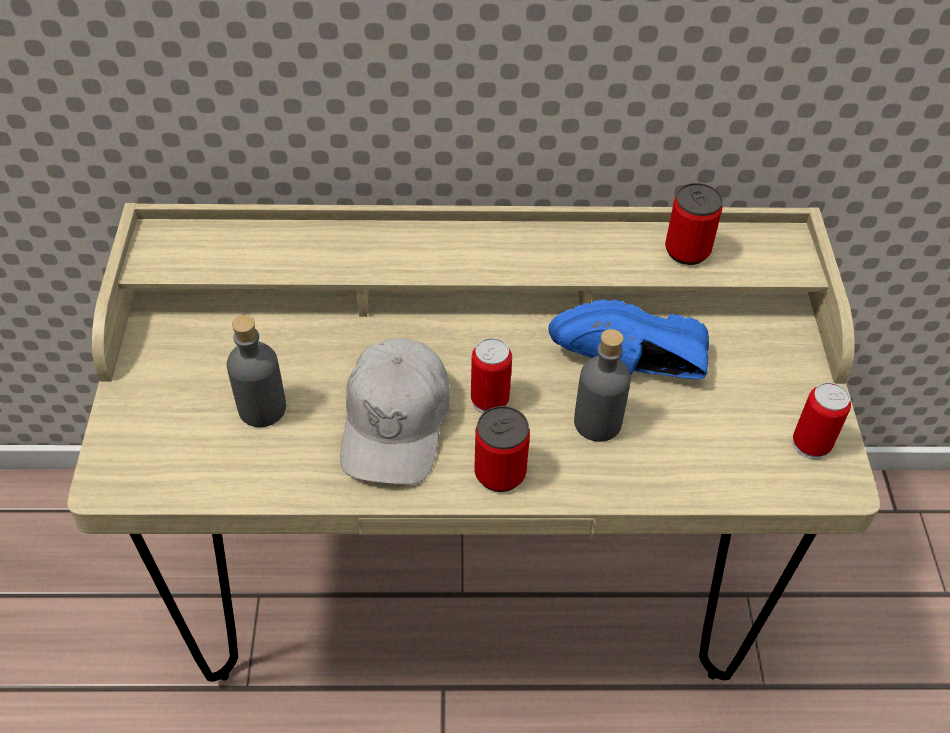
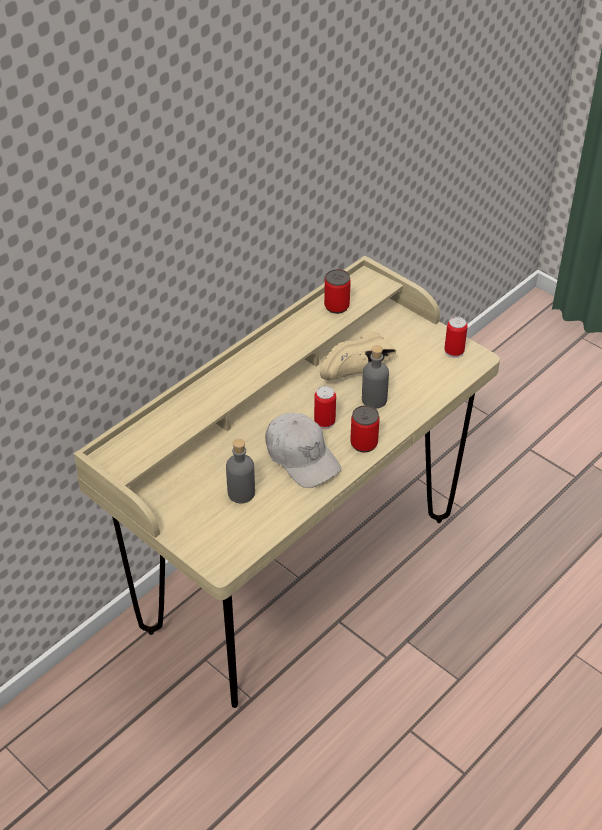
camera: 45 degrees left, 5 degrees down
(630, 366) = (359, 371): blue shoe -> beige shoe

